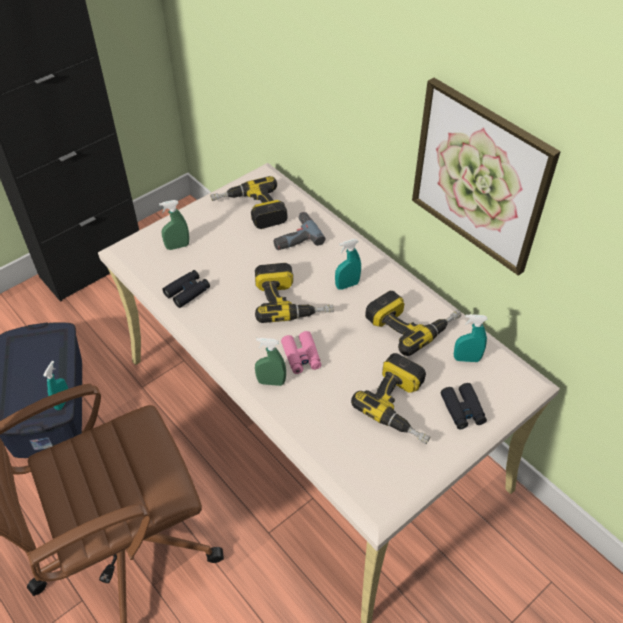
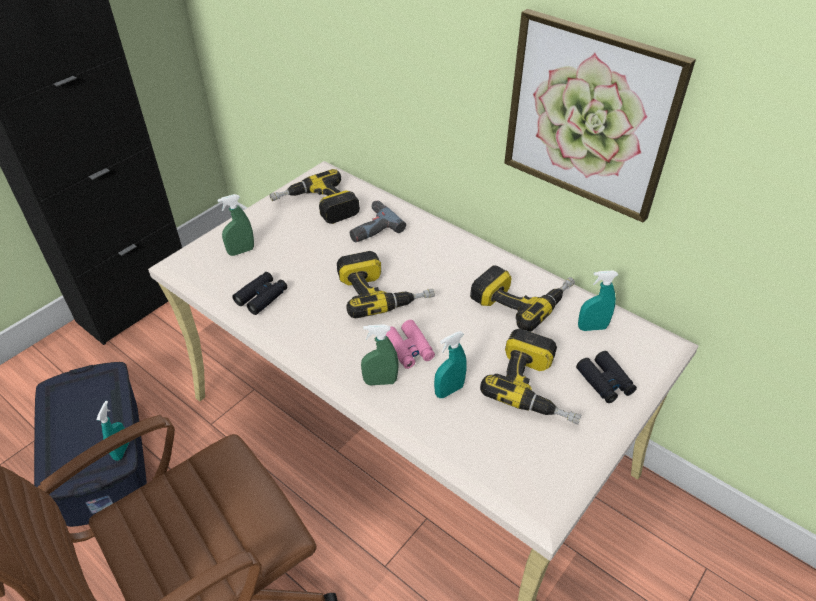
camera: 10 degrees left, 5 degrees down
(347, 285) = (441, 269): turquoise spray bottle -> turquoise spray bottle (449, 390)

